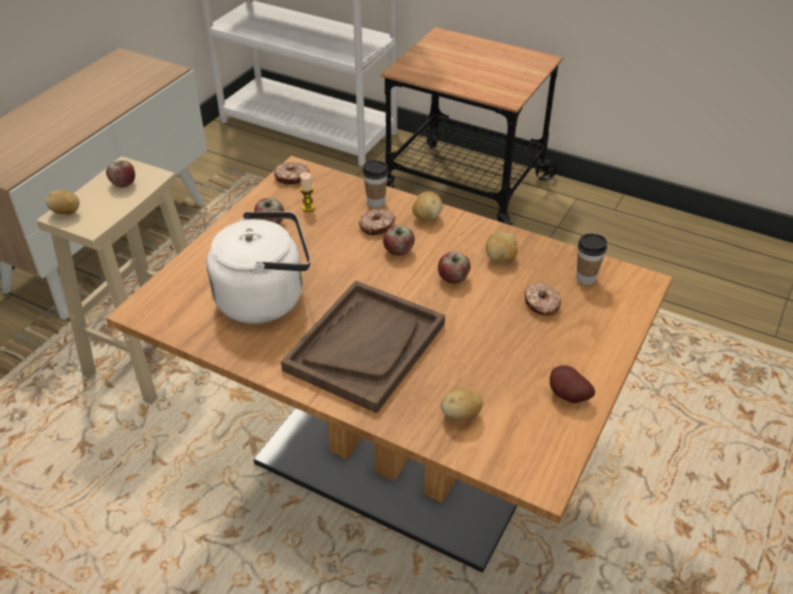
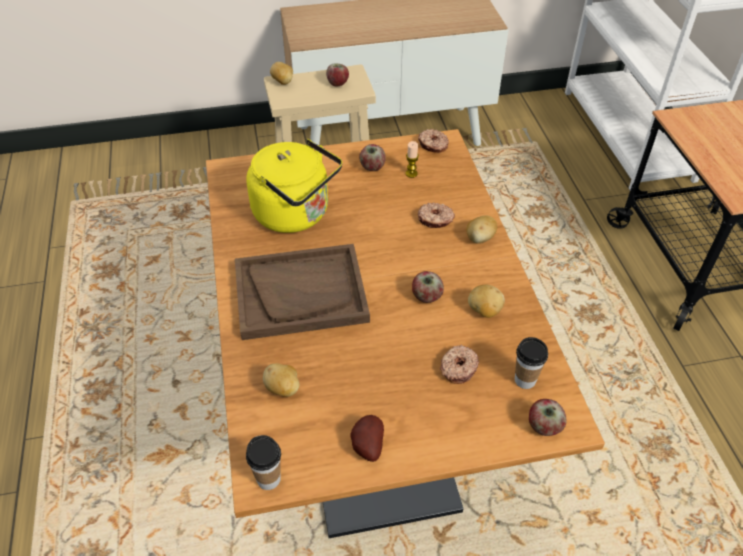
camera: 50 degrees right, 5 degrees up
(266, 298) = (296, 214): white kettle -> yellow kettle
(376, 202) = (461, 202): cup -> cup (268, 479)
(398, 251) = (421, 248): apple -> apple (543, 426)

